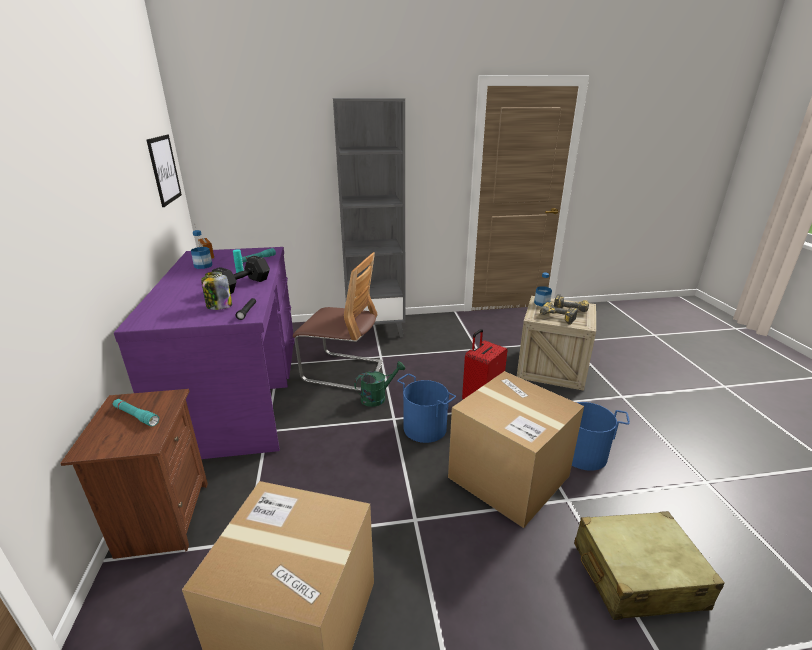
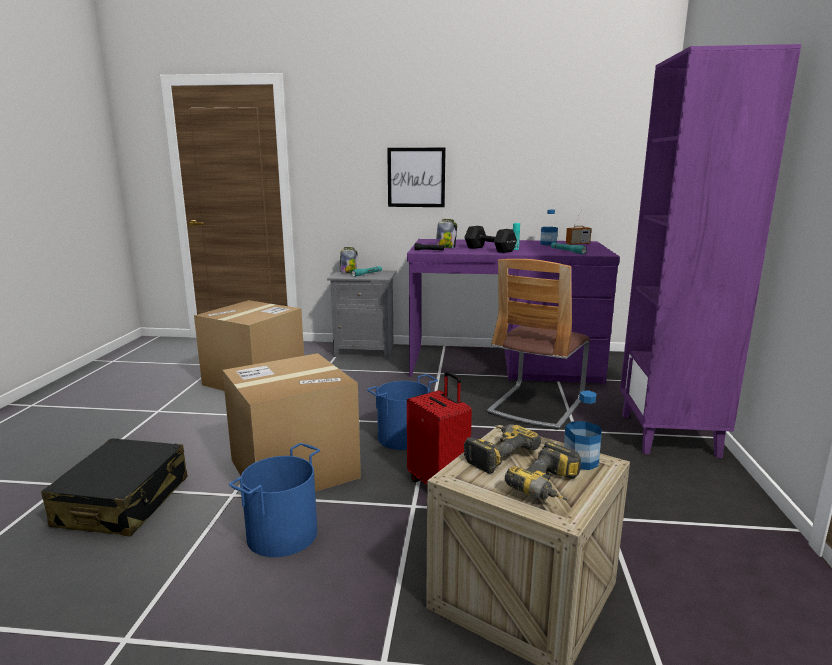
camera: 105 degrees right, 10 degrees down
(106, 441) = (348, 272): none -> jar
(162, 519) = (365, 350): brown nightstand -> grey nightstand
(164, 169) = (610, 160): picture -> picture (416, 177)
(375, 329) = (669, 435): grey bookcase -> purple bookcase
(377, 397) = (474, 419): green watering can -> none
(637, 575) = (124, 502): beige suitcase -> black suitcase

